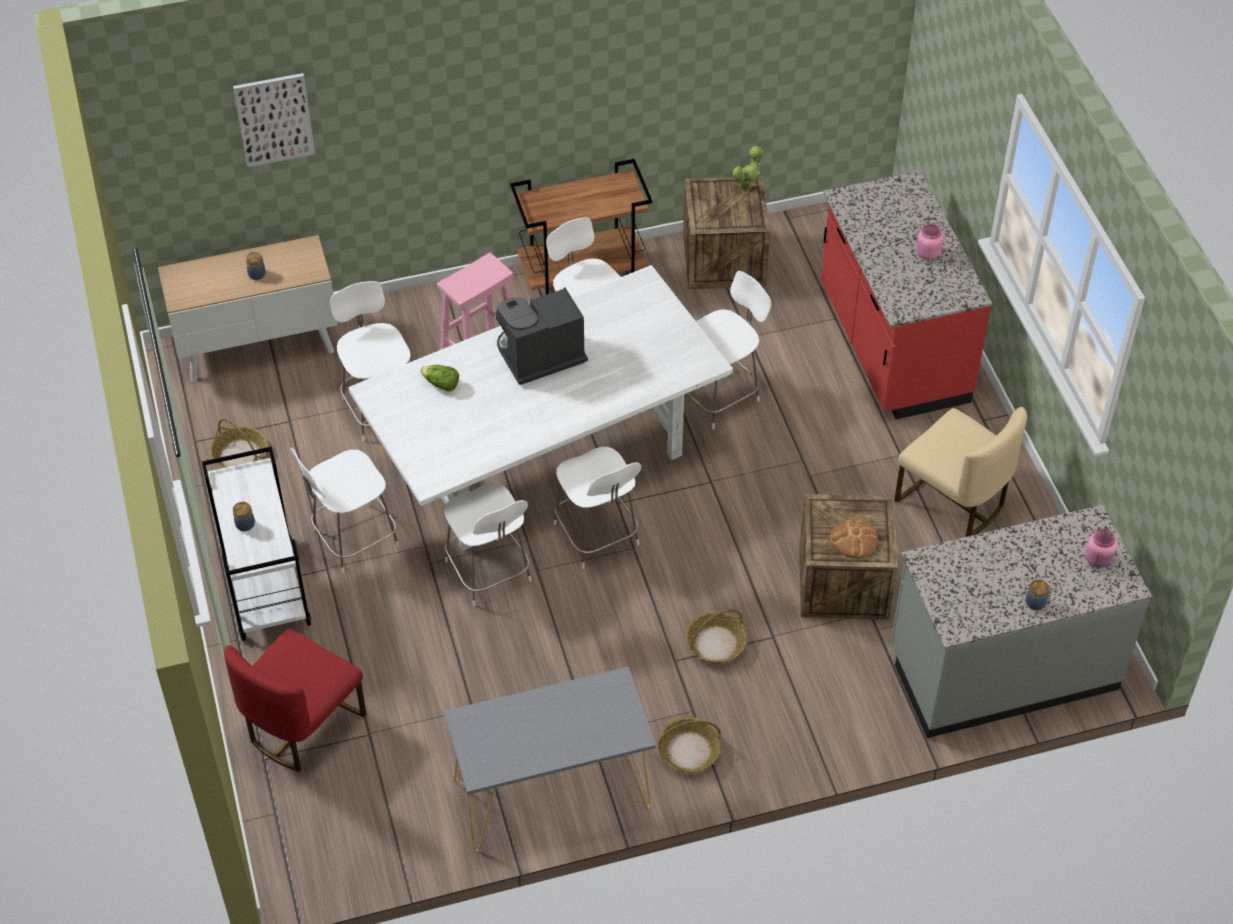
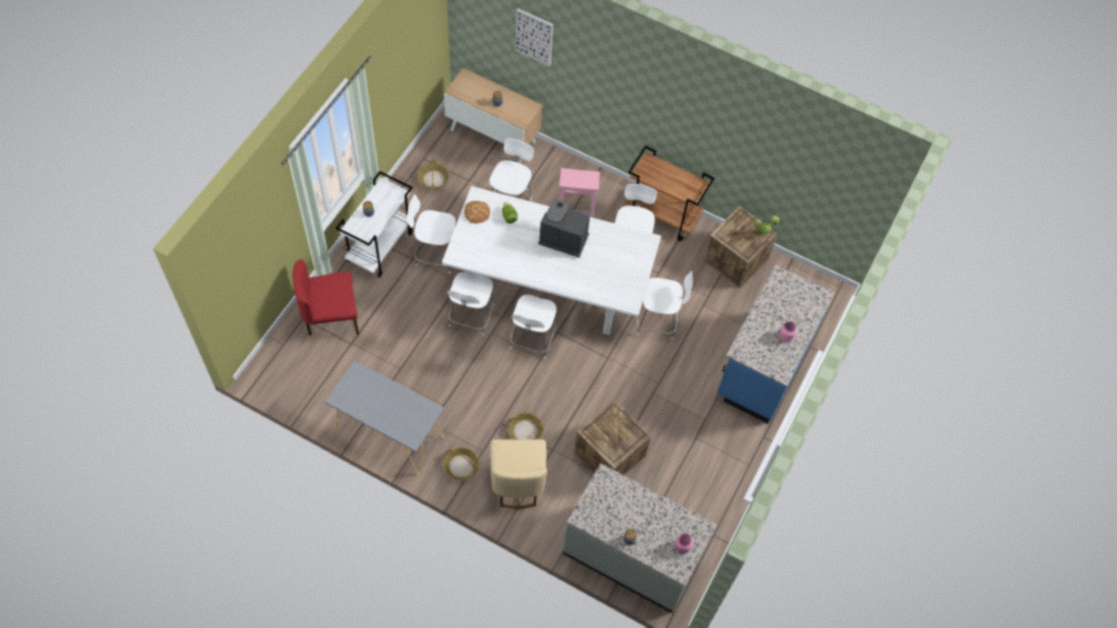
camera: 40 degrees right, 10 degrees up
(853, 540) = (610, 439): bread -> bread (477, 212)
(891, 346) = (763, 365): red counter -> blue counter
(953, 500) = (703, 461): beige chair -> beige chair (517, 482)

